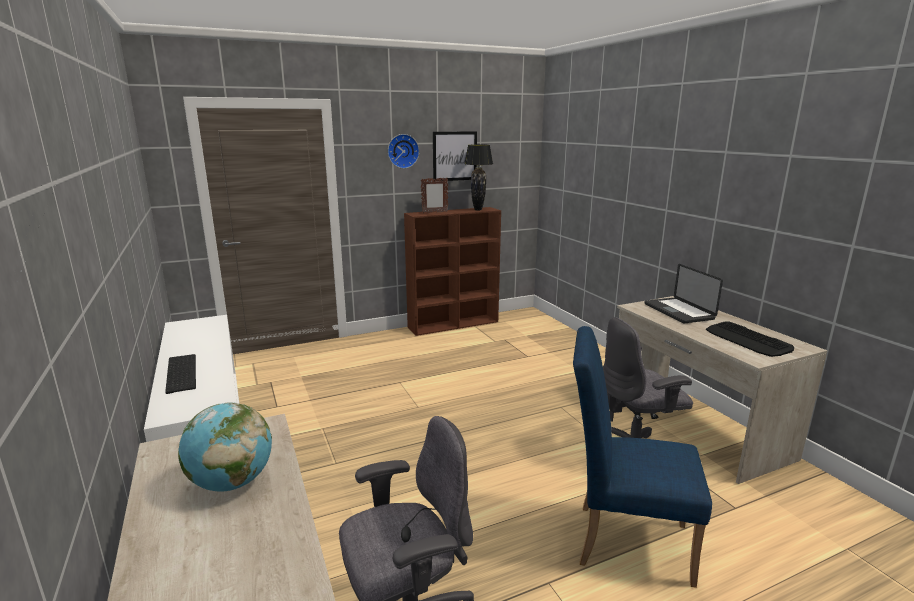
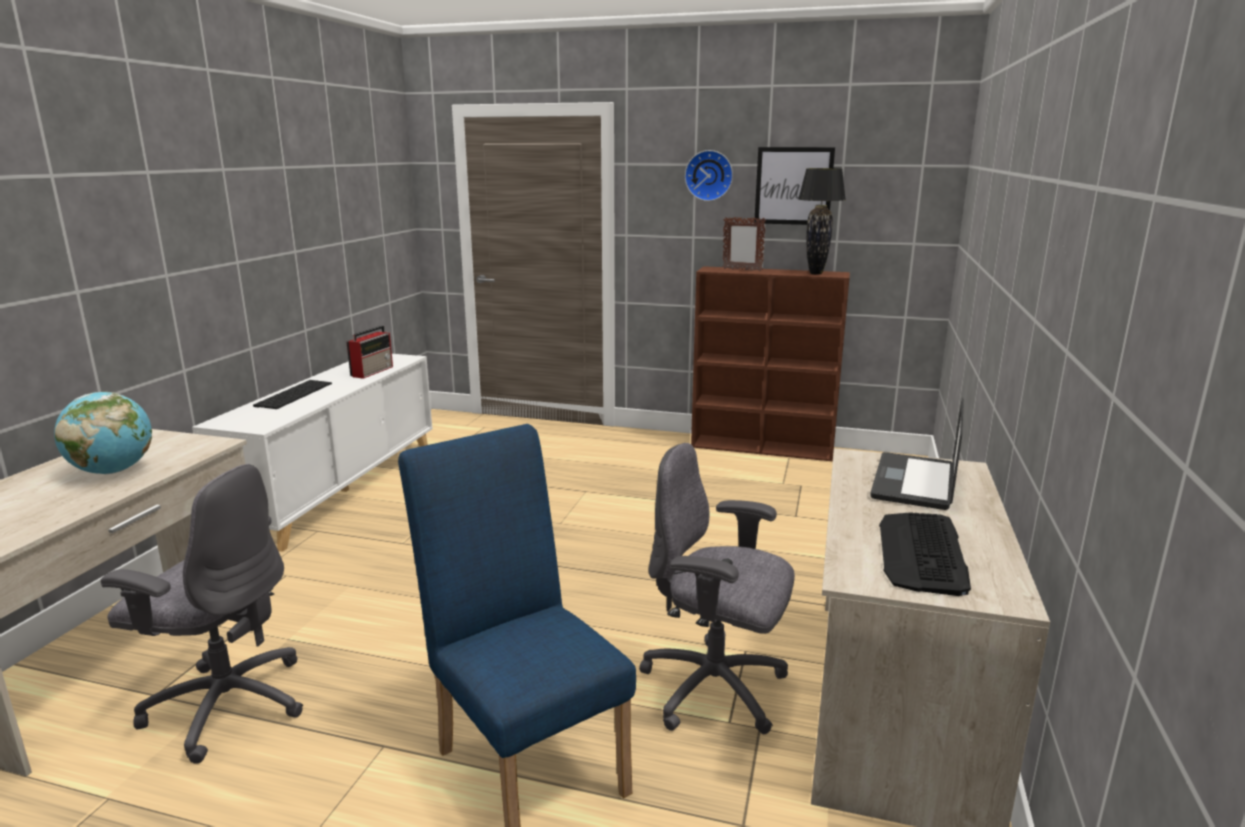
camera: 40 degrees right, 0 degrees up
(209, 336) = (373, 371): none -> radio

